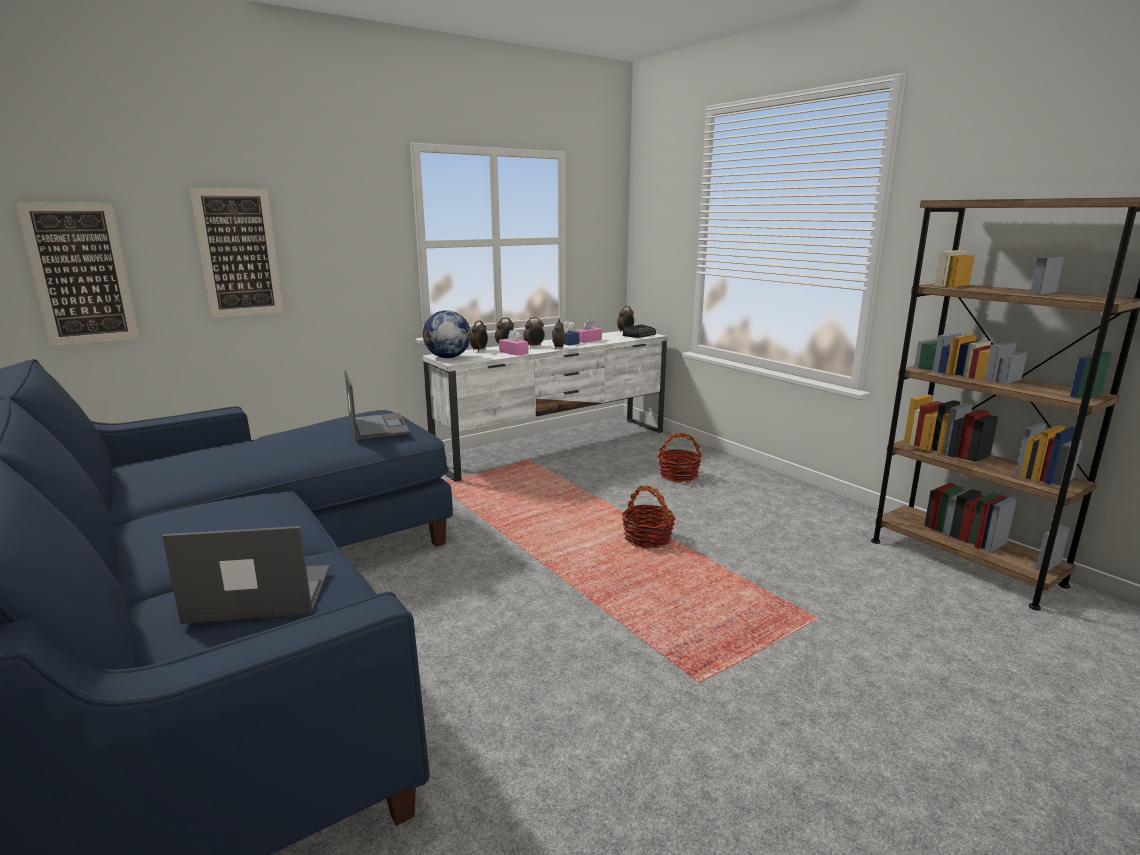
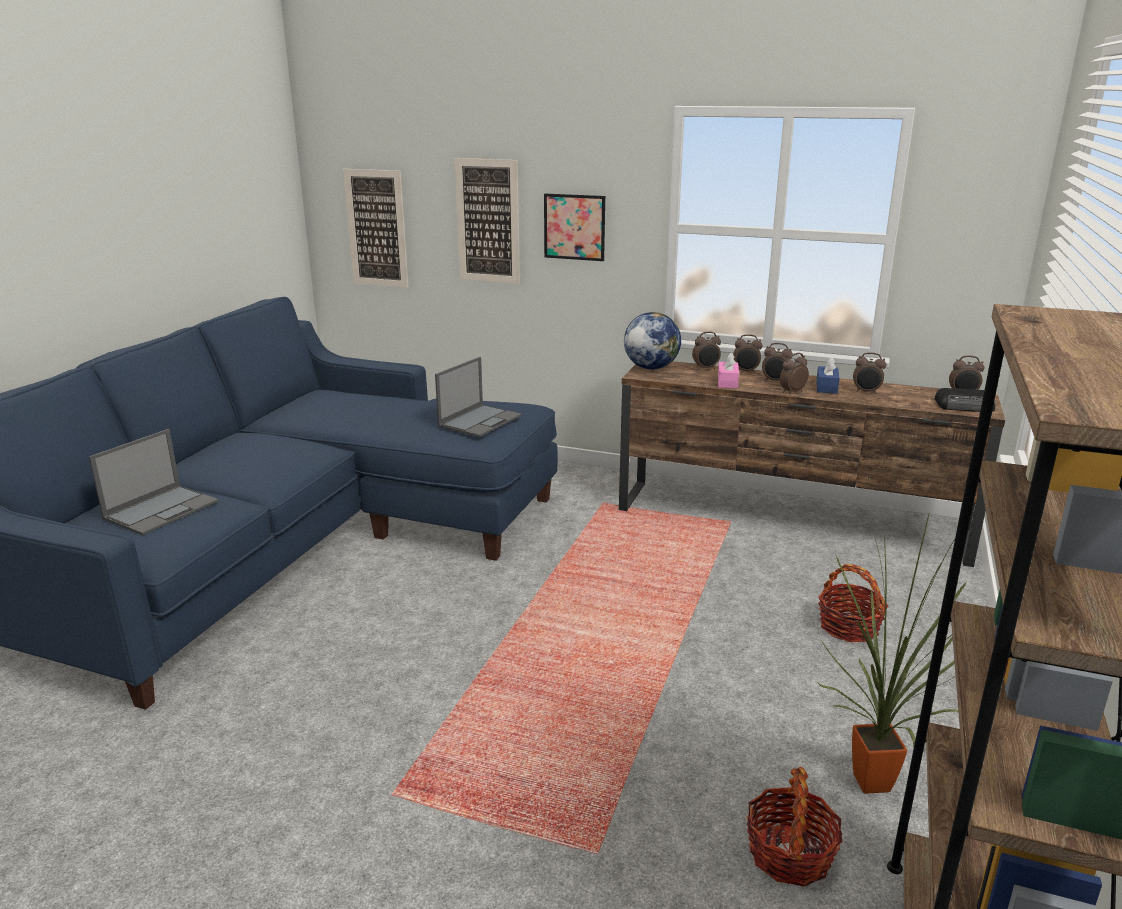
camera: 55 degrees right, 5 degrees up
(258, 595) = (162, 509): laptop -> laptop turned 75 degrees clockwise
(334, 251) = (574, 227): none -> picture
(555, 447) = (790, 521): white tv stand -> brown tv stand
(588, 340) = (866, 392): pink tissue box -> alarm clock
(647, 538) = (645, 664): basket -> basket (790, 854)
(815, 523) = (873, 788): none -> potted plant

